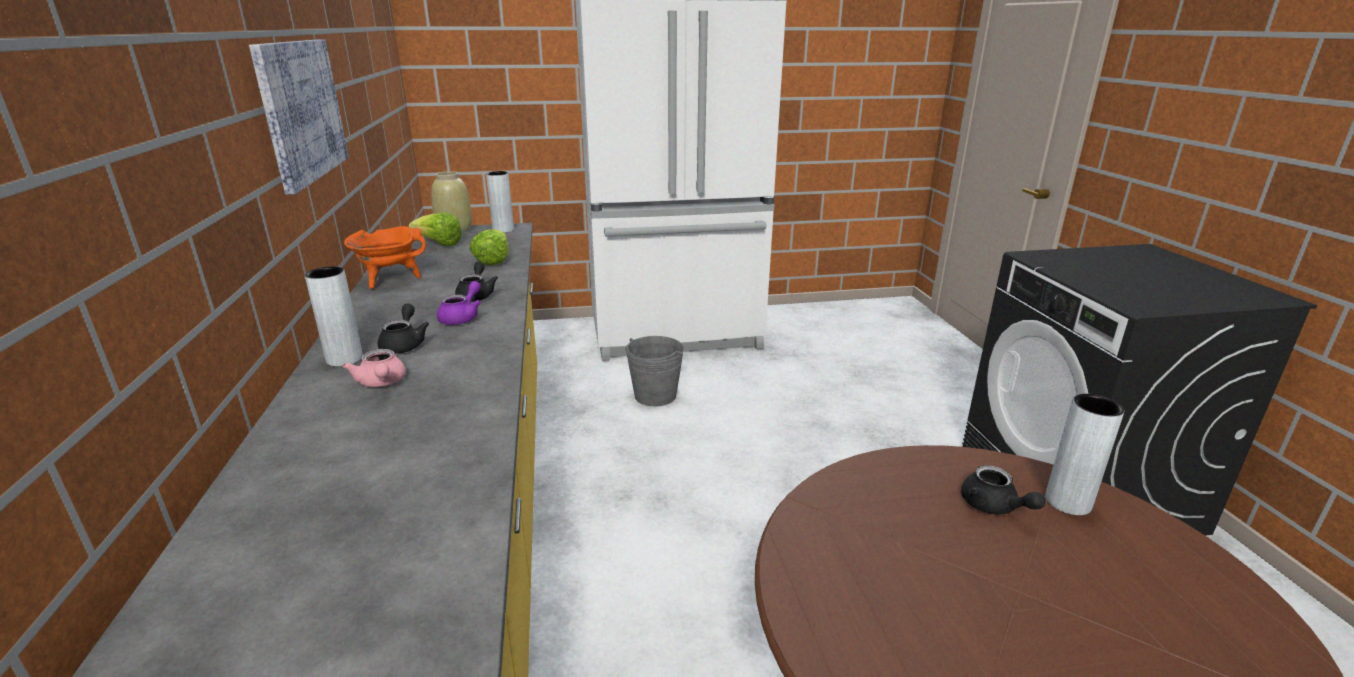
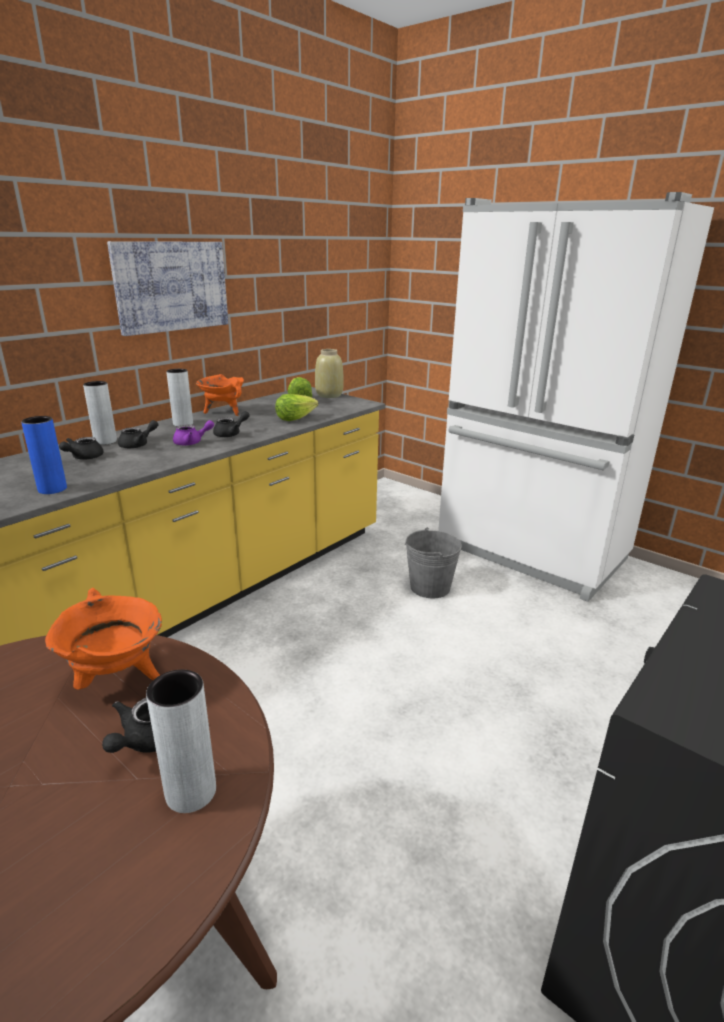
camera: 50 degrees right, 0 degrees up
(382, 383) = (83, 458): pink teapot -> black teapot
(464, 422) = (52, 489): none -> blue vase
(503, 230) = (354, 403): grey vase -> grey vase (183, 424)
(890, 501) = (117, 679): none -> orange cooking pot

